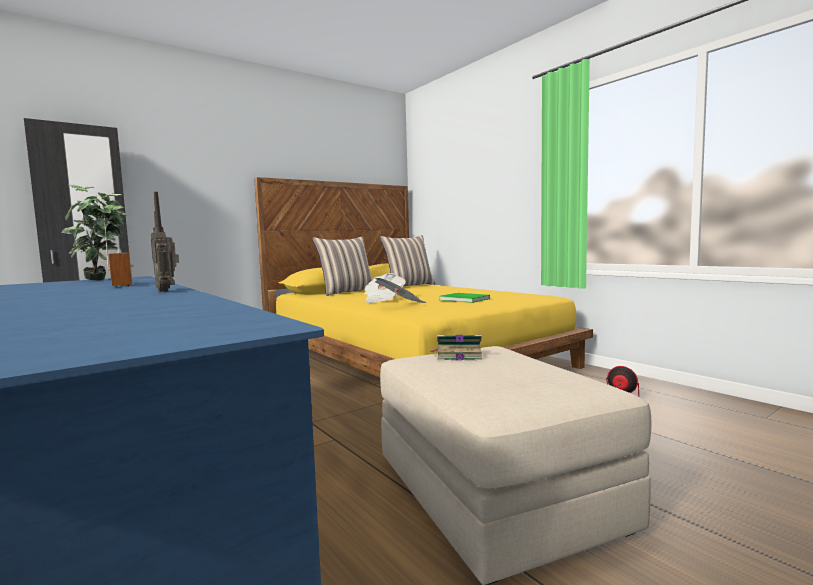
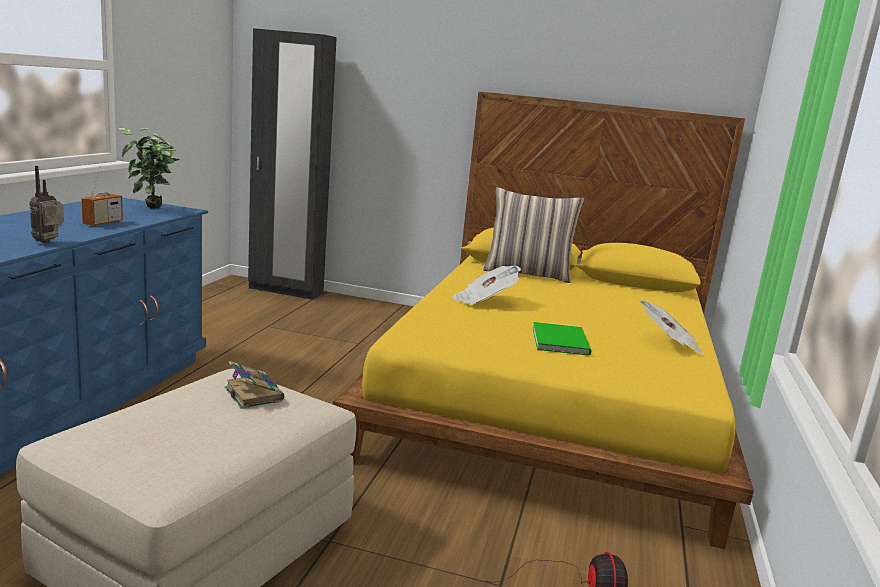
camera: 50 degrees right, 10 degrees up
(401, 304) = (441, 315): newspaper -> newspaper (668, 344)
(409, 286) = (643, 291): pillow -> none

